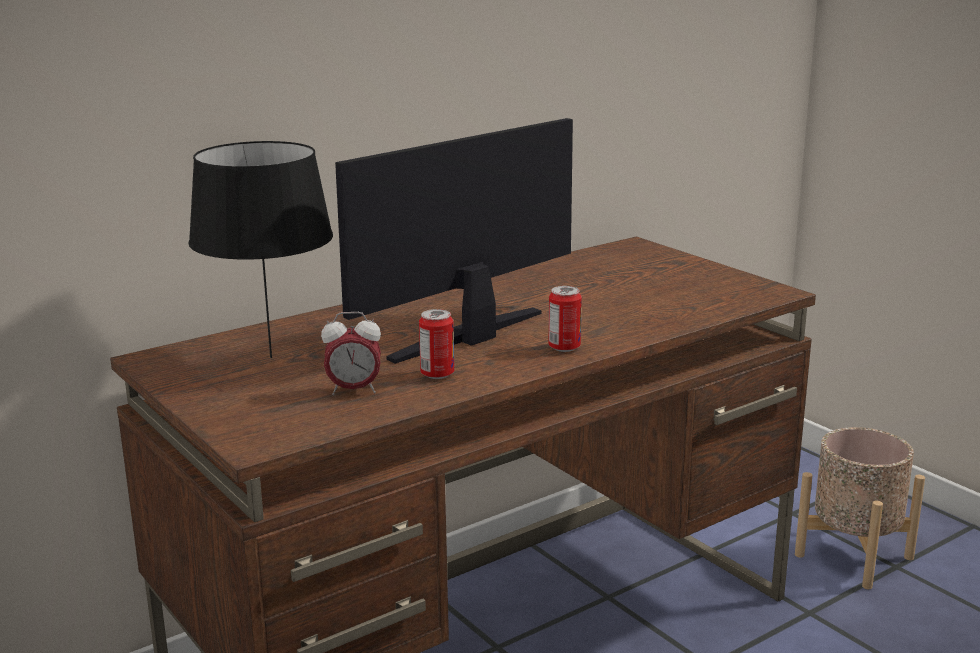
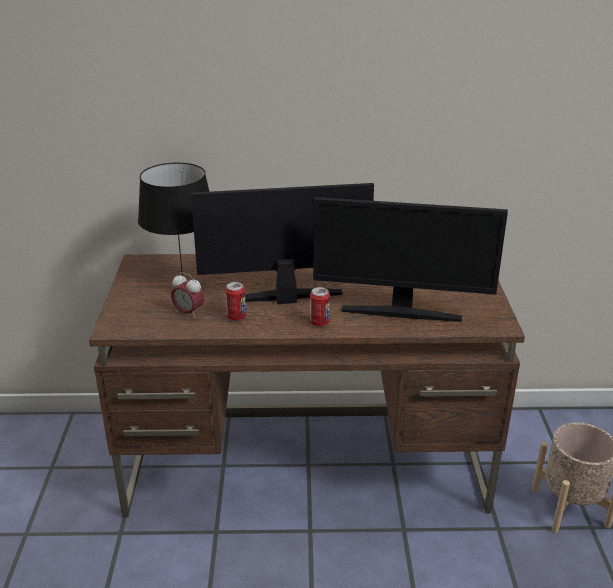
camera: 35 degrees right, 10 degrees up
(646, 310) = (401, 312): none -> monitor

